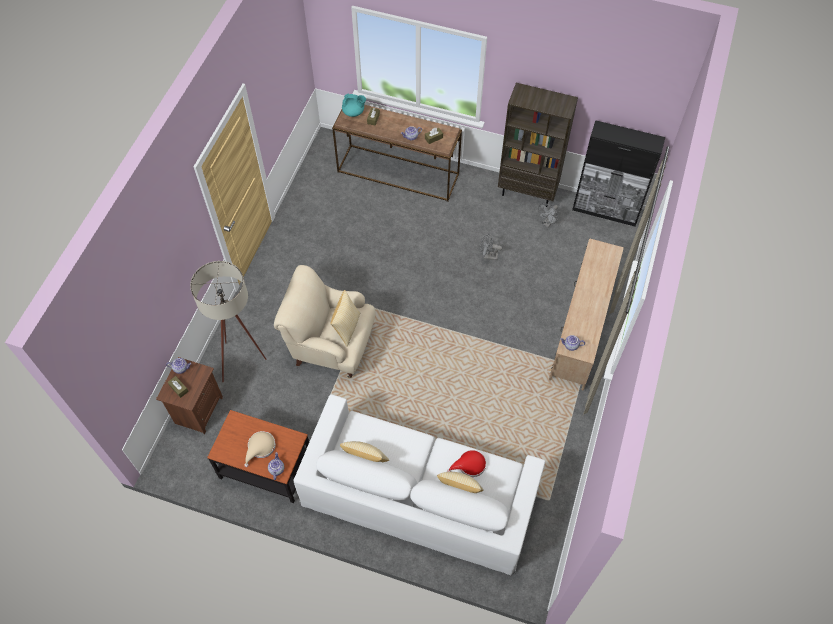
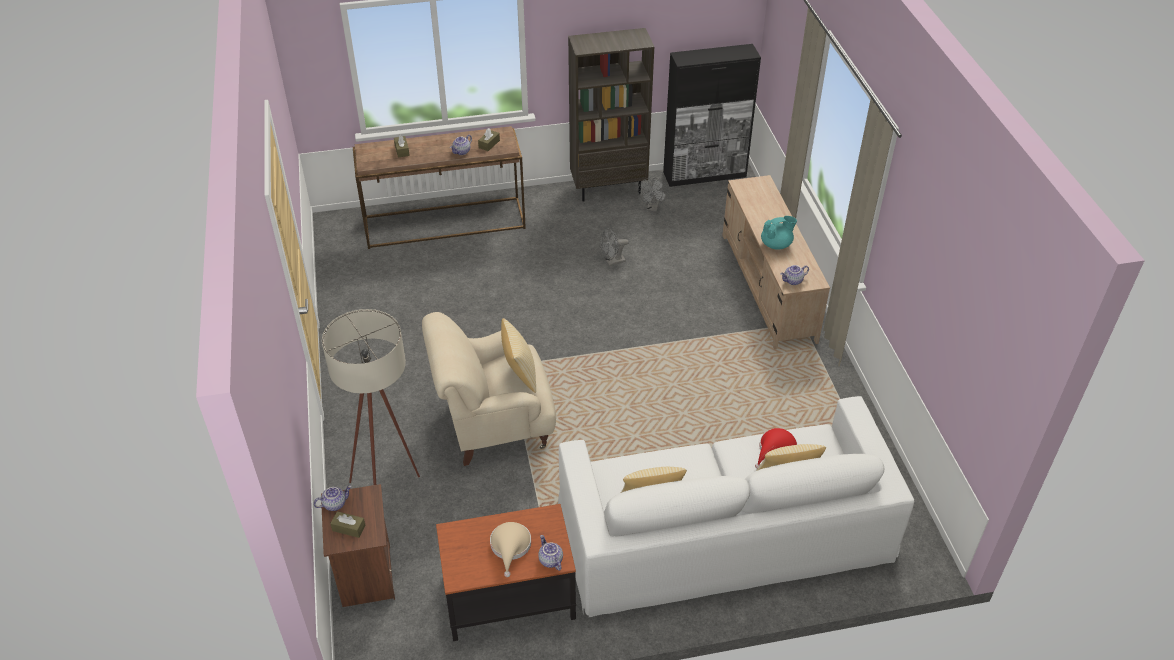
camera: 30 degrees left, 15 degrees down
(354, 112) = (373, 152): turquoise teapot -> turquoise teapot (776, 244)

